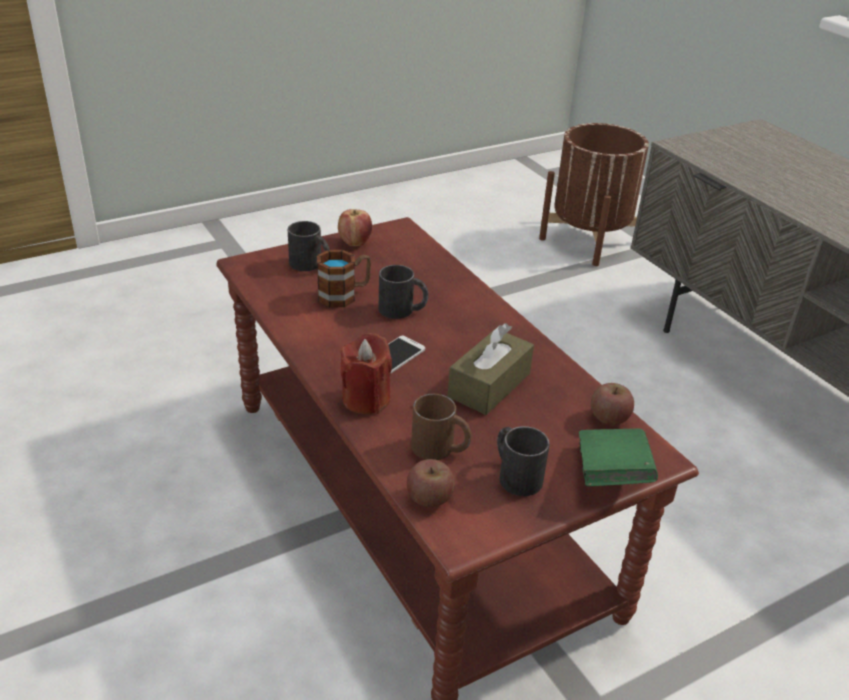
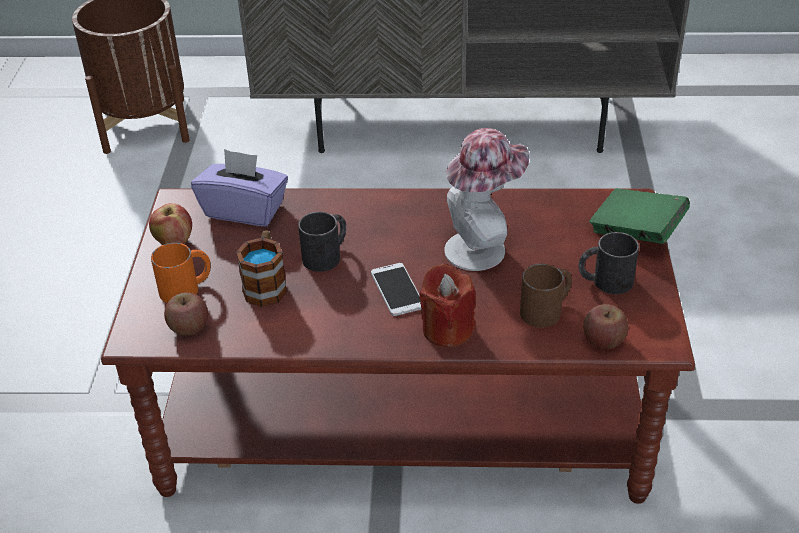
camera: 55 degrees left, 5 degrees up
(311, 265) = (187, 288): black mug -> orange mug
(418, 257) = (244, 210): none -> purple tissue box
(489, 385) = (482, 248): brown tissue box -> hat
(609, 418) = (570, 203): apple -> apple (189, 327)

